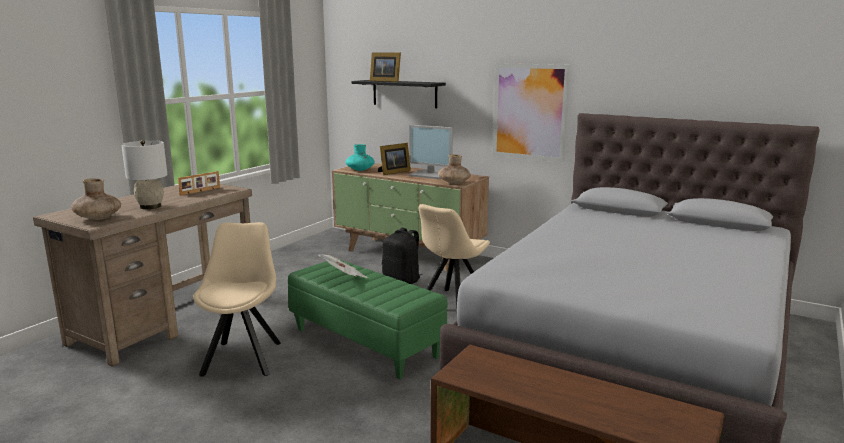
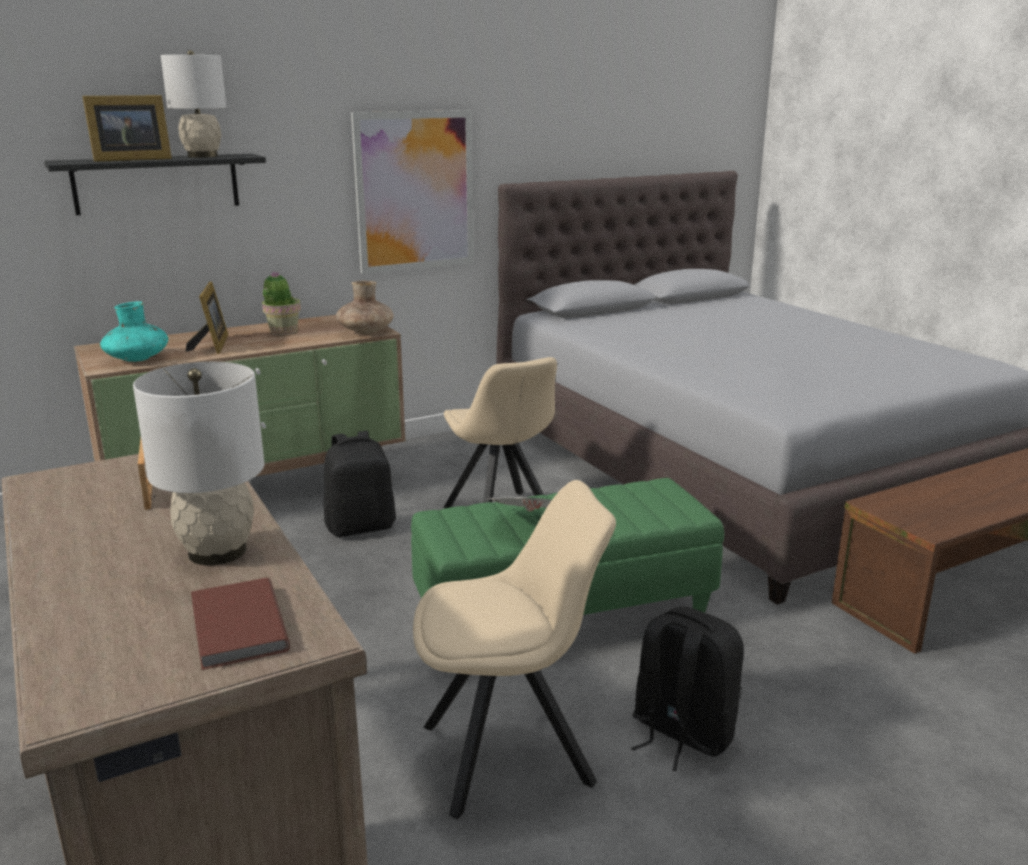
camera: 60 degrees left, 5 degrees up
(98, 218) = (235, 628): brown vase -> brown book
(243, 358) = (509, 755): beige chair -> beige chair turned 135 degrees clockwise
(285, 394) = (680, 733): none -> black backpack
(415, 82) = (203, 156): none -> white table lamp
(430, 174) = (283, 331): monitor -> potted plant

